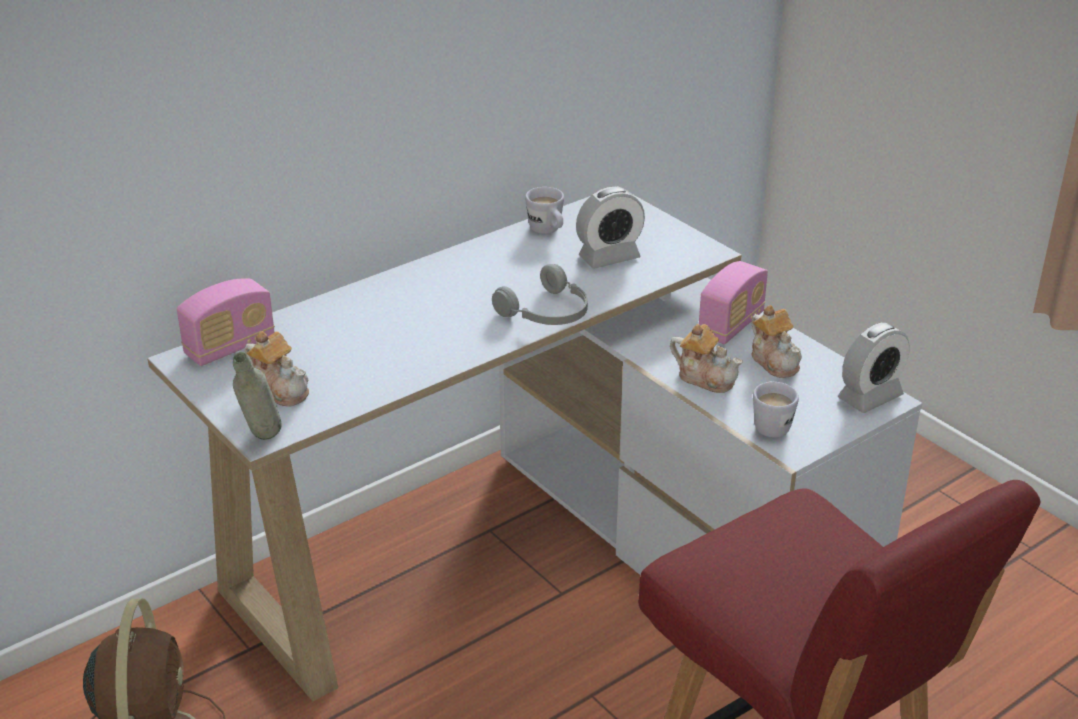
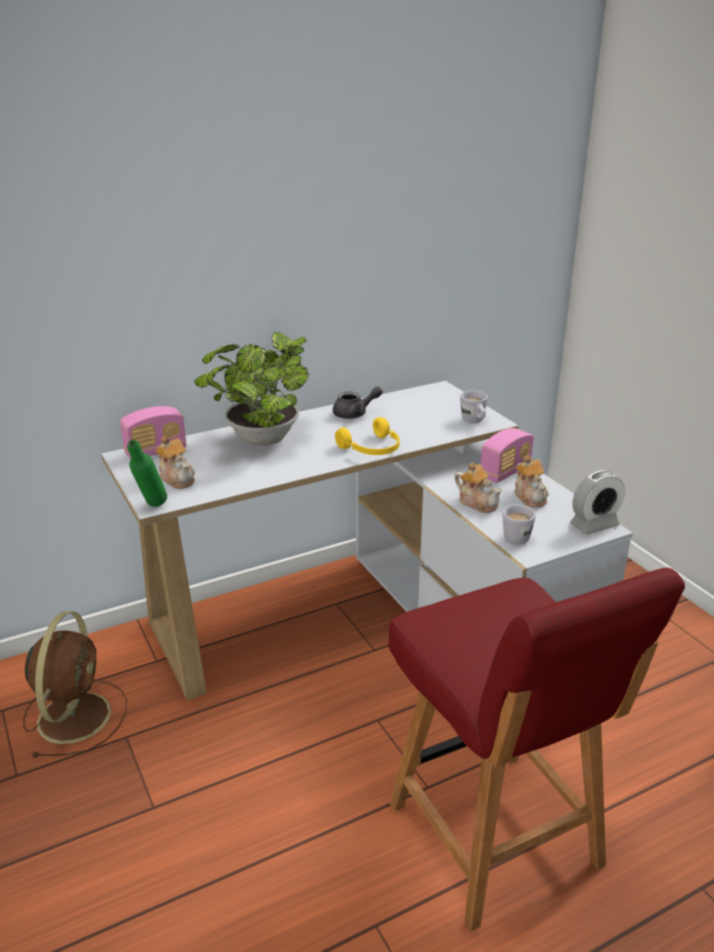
camera: 10 degrees right, 5 degrees down
(261, 442) = (151, 508): grey bottle -> green bottle
(378, 315) = (259, 441): none -> potted plant
(504, 255) = (355, 414): none -> grey teapot
(547, 313) = (372, 449): grey headphones -> yellow headphones
(548, 231) = (389, 402): white mug -> white mug (474, 421)
(609, 257) = (426, 420): alarm clock -> none

